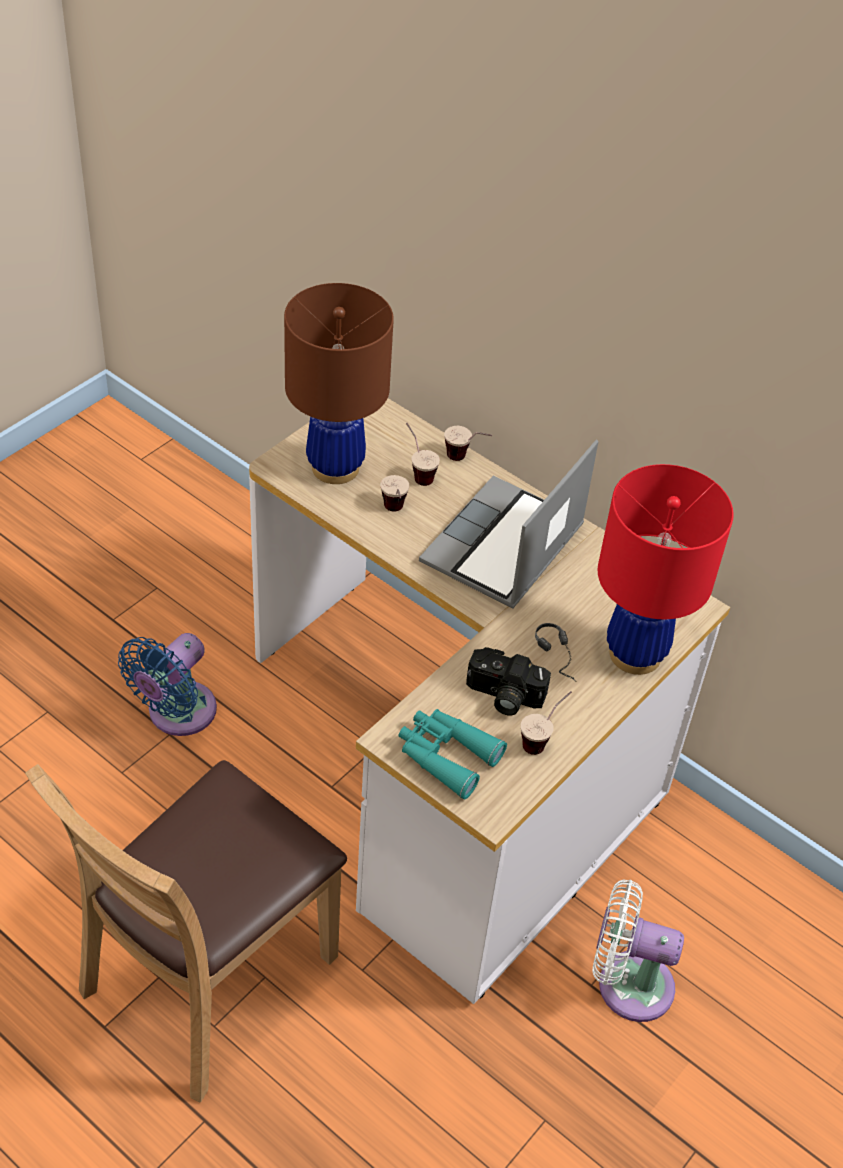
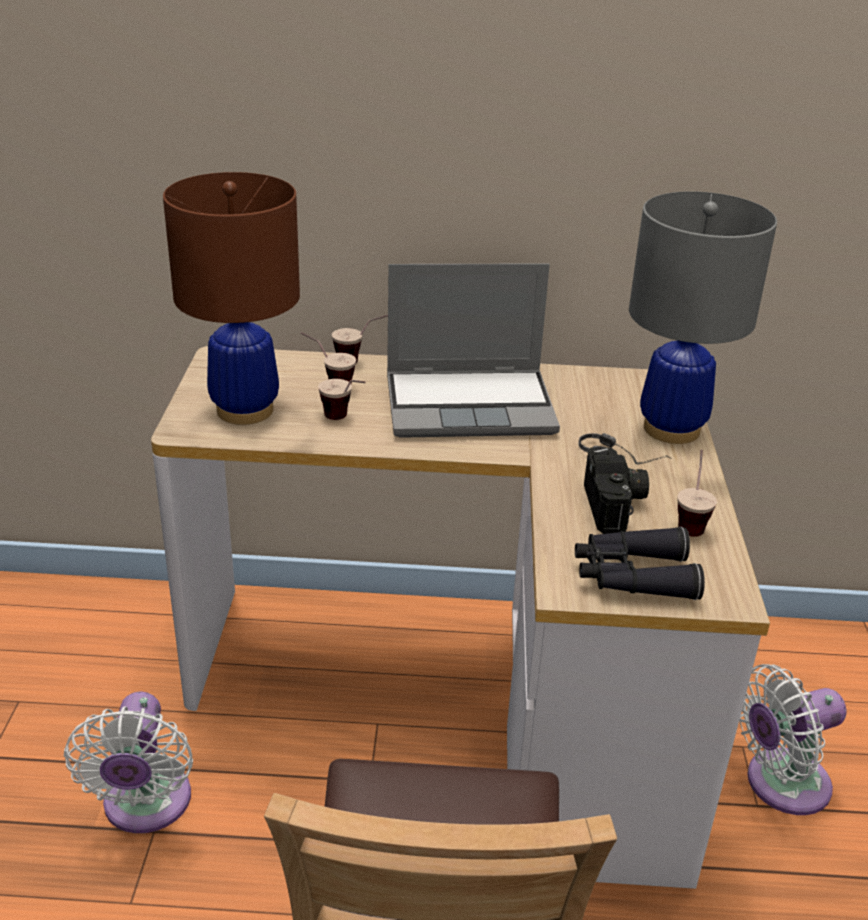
camera: 35 degrees left, 15 degrees down
(177, 714) = (145, 807): blue fan -> white fan
(446, 756) = (632, 576): turquoise binoculars -> black binoculars
(503, 696) = (615, 506): camera -> camera turned 75 degrees counterclockwise
(504, 547) = (471, 405): laptop -> laptop turned 90 degrees counterclockwise
(635, 653) = (671, 428): red table lamp -> grey table lamp

